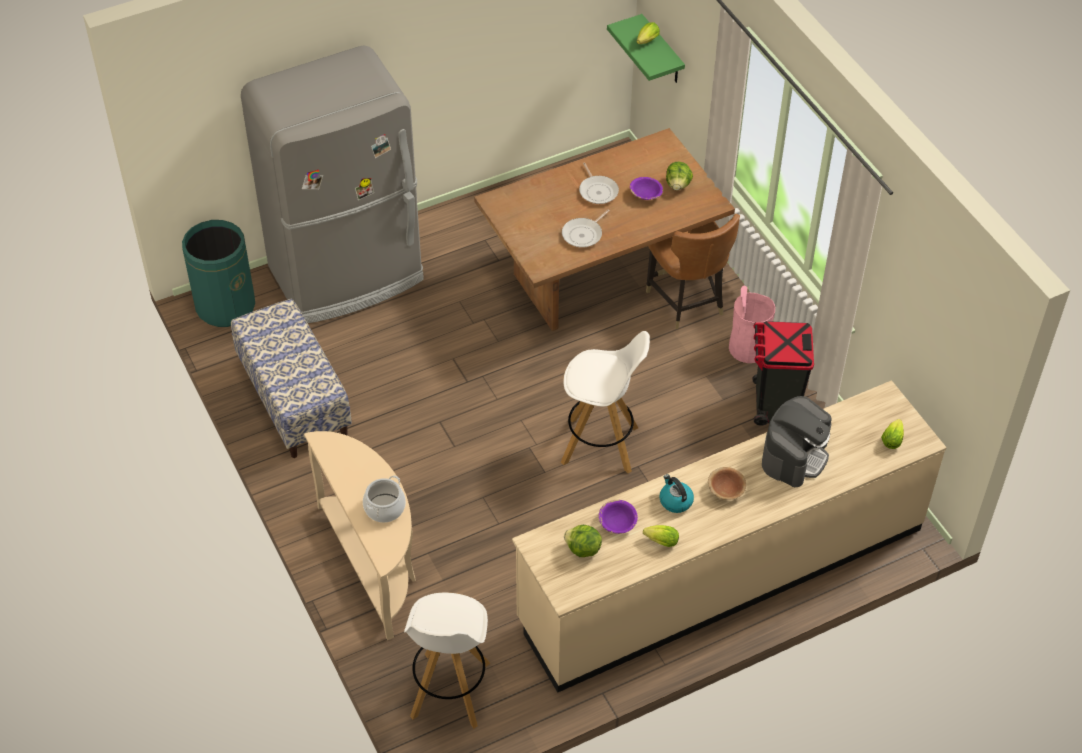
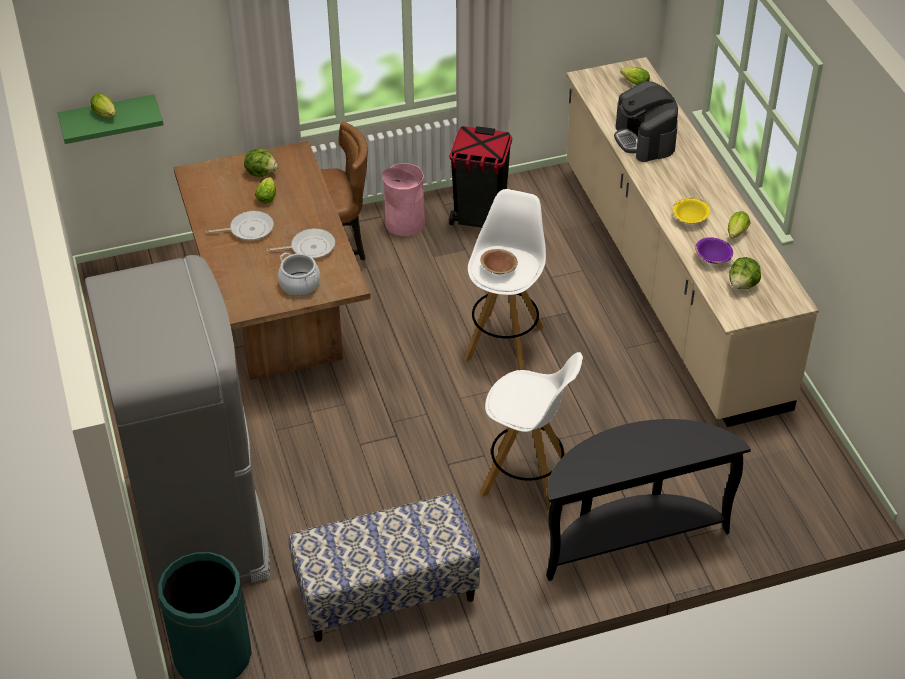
camera: 80 degrees left, 5 degrees down
(374, 563) = (630, 536): beige console table -> black console table
(385, 508) = (662, 438): cooking pot -> cooking pot (300, 284)
(450, 691) = (791, 489): white stool -> white stool (528, 481)
(584, 234) = (310, 247): frying pan -> frying pan turned 60 degrees counterclockwise
(645, 195) = (267, 196): purple bowl -> lettuce
(675, 501) = (690, 218): kettle -> yellow bowl
(726, 490) = (680, 185): brown bowl -> brown bowl (498, 269)
(794, 455) = (645, 139): coffee machine -> coffee machine turned 150 degrees counterclockwise

